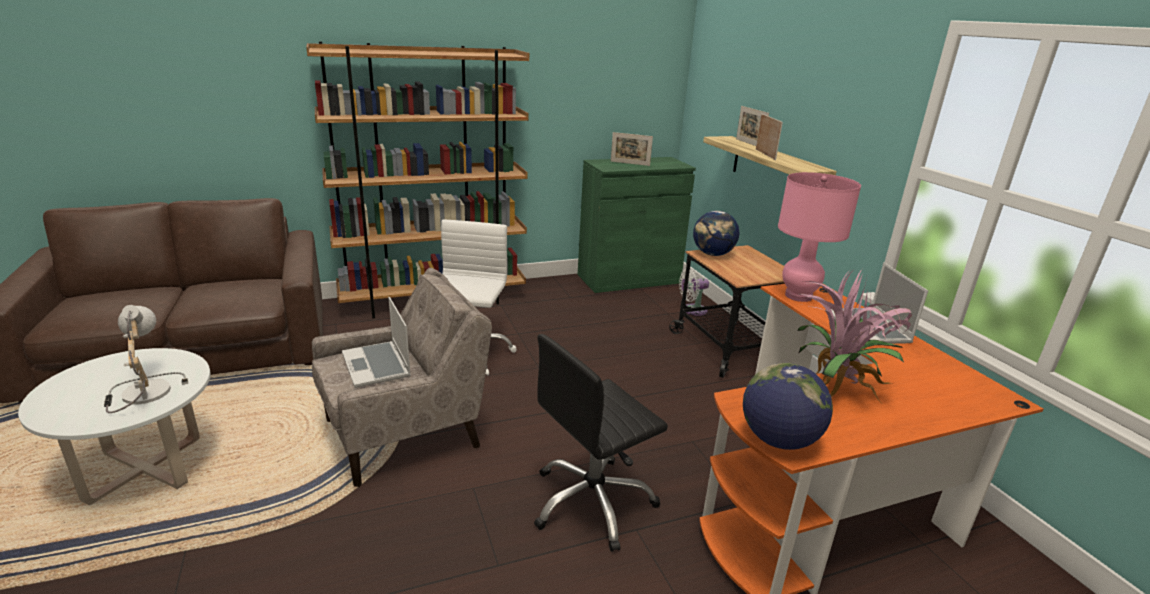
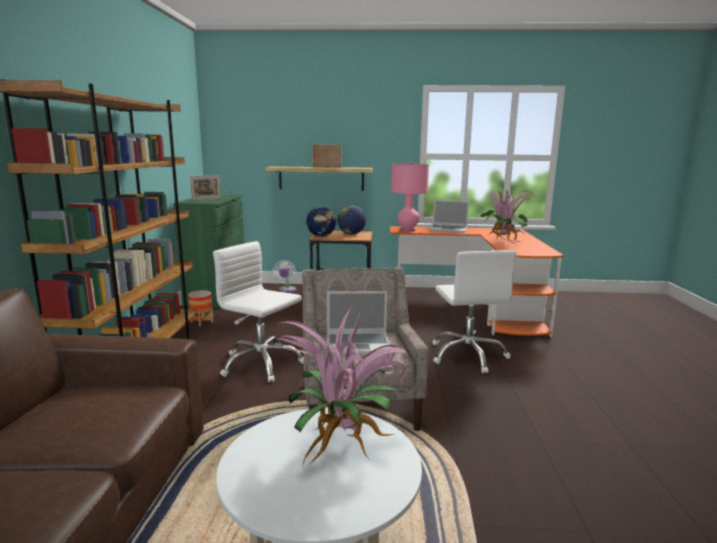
camera: 65 degrees left, 10 degrees down
(141, 392) = (345, 444): table lamp -> potted plant
(545, 296) = (202, 322): none -> planter
(592, 502) = (468, 355): black office chair -> white office chair
(749, 143) = (296, 166): picture frame -> none
(778, 440) = (542, 253): globe -> globe (351, 234)

